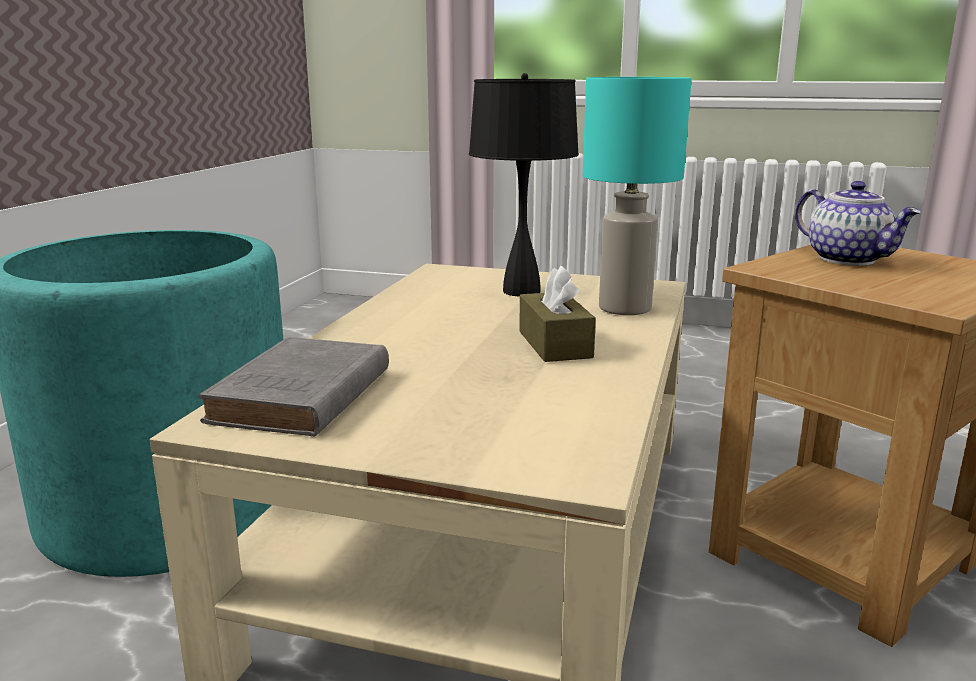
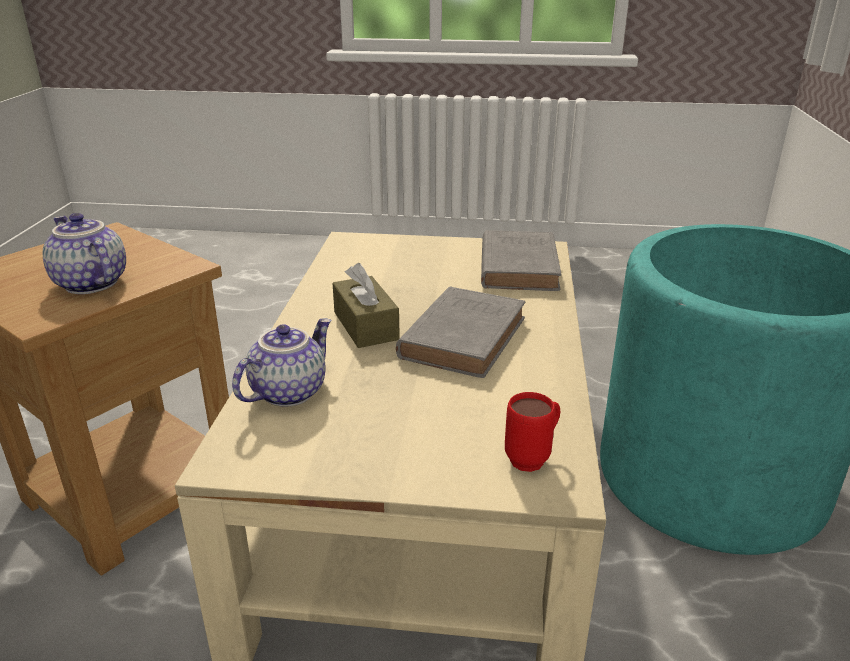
camera: 170 degrees right, 10 degrees up
(447, 277) = (533, 458): none -> red mug
(448, 330) = (465, 336): none -> grey book
(521, 291) = (414, 422): black table lamp -> none
(626, 308) = (288, 391): turquoise table lamp -> teapot

